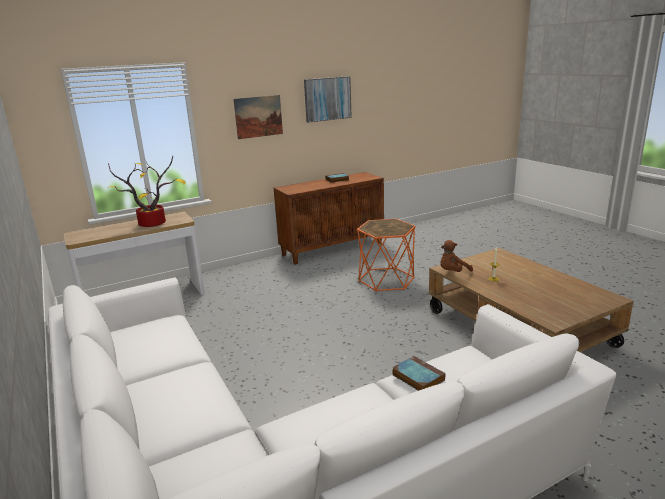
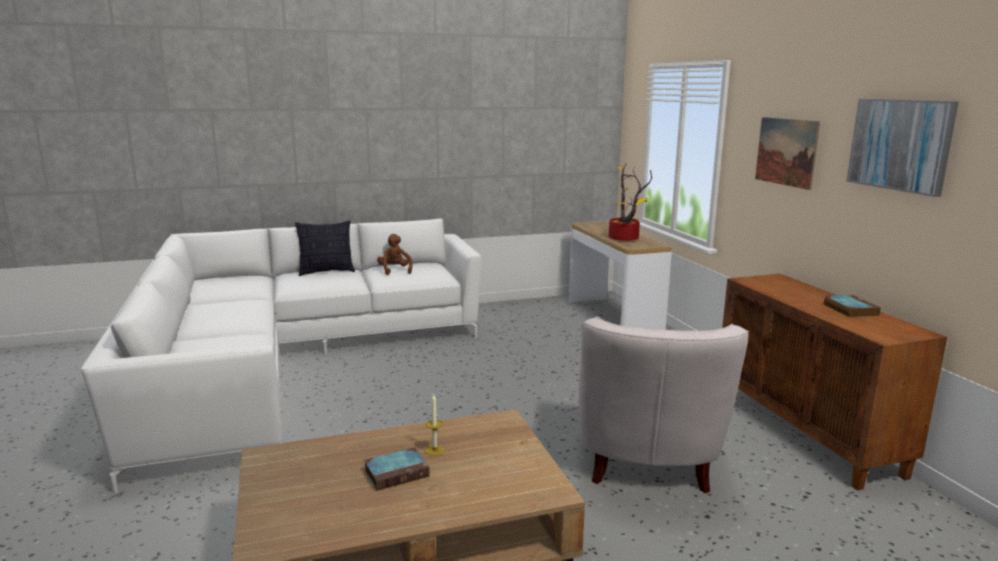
camera: 100 degrees right, 5 degrees down
(137, 405) = (326, 272): none -> pillow
(386, 279) = (647, 463): orange side table -> white armchair
(417, 377) = (243, 338): book -> book (397, 472)
(453, 272) = (484, 423): brown plush toy -> brown plush toy (395, 271)

